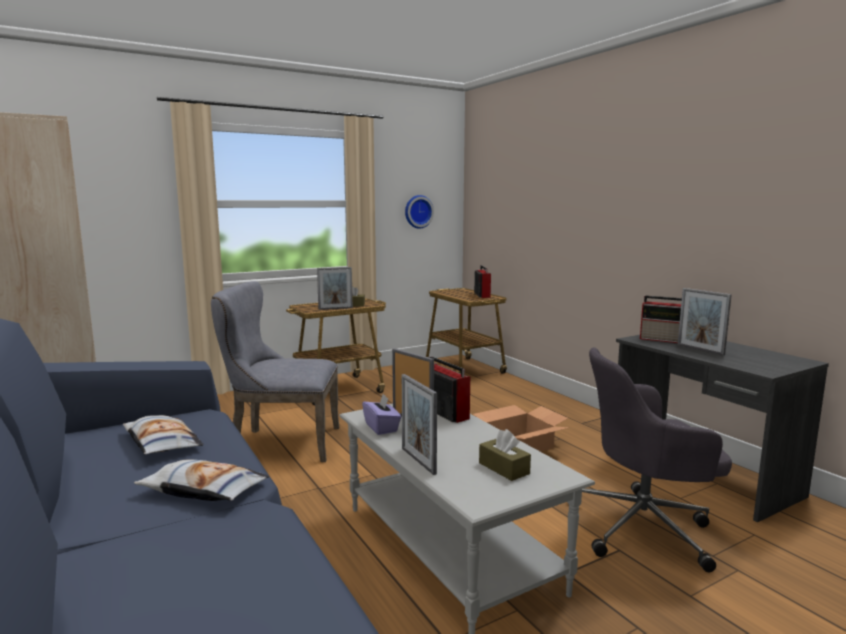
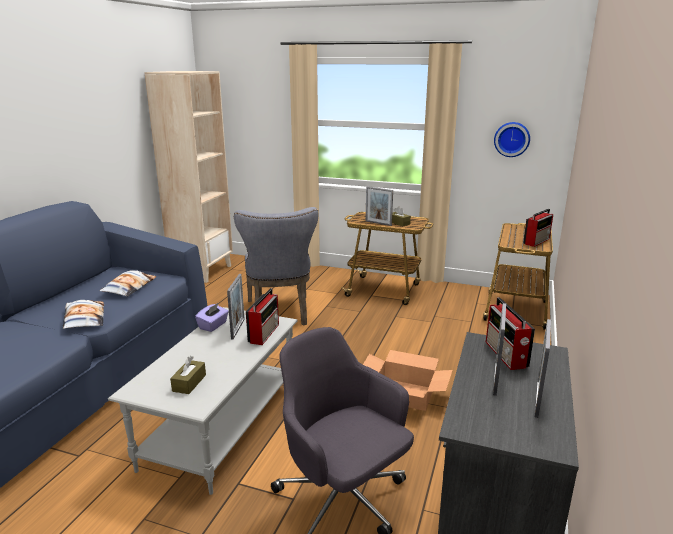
camera: 50 degrees right, 10 degrees up
(280, 443) = (279, 314): grey chair -> grey chair turned 150 degrees counterclockwise
(418, 461) = (174, 354): picture frame -> picture frame (537, 399)

